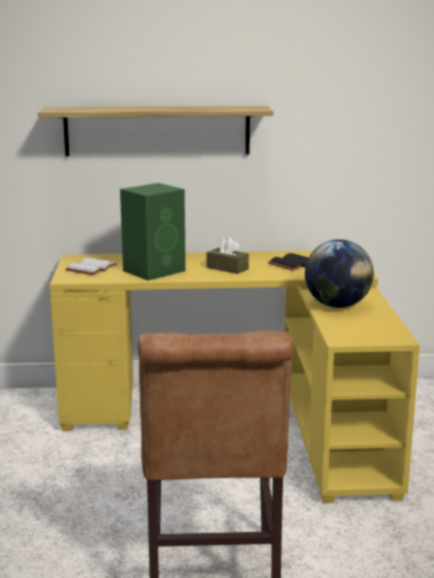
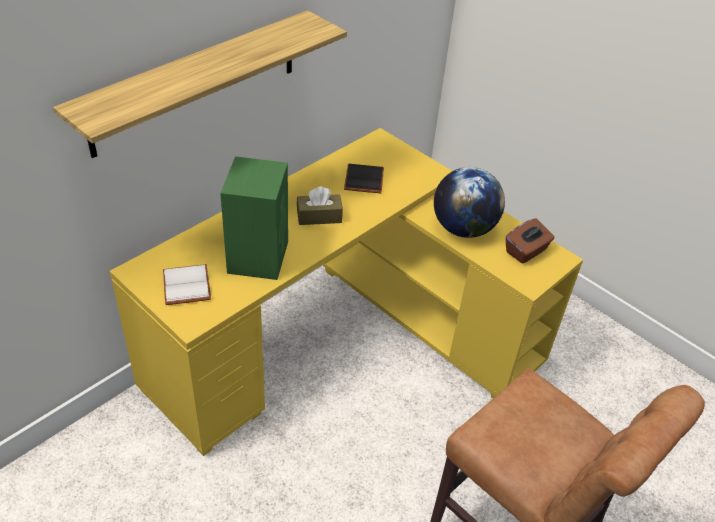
camera: 45 degrees left, 25 degrees up
(371, 327) = (526, 251): none -> brown tissue box

